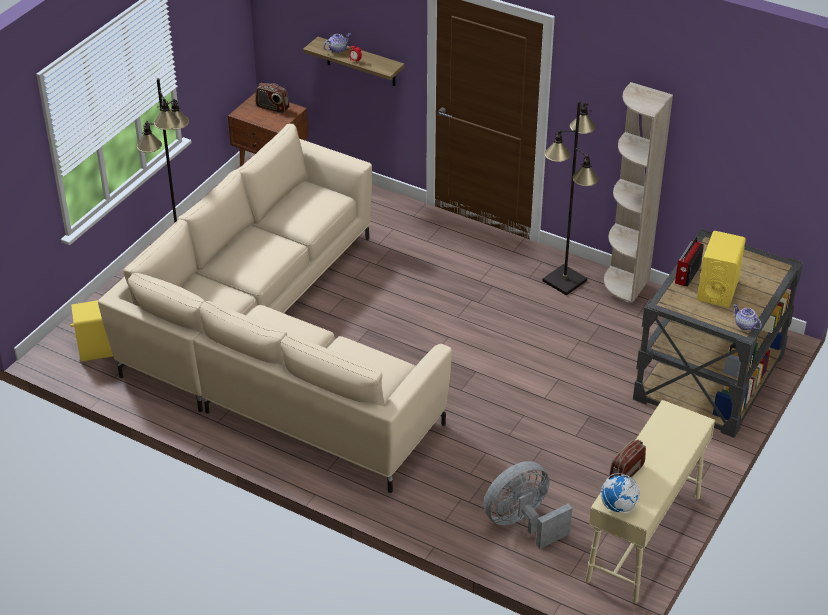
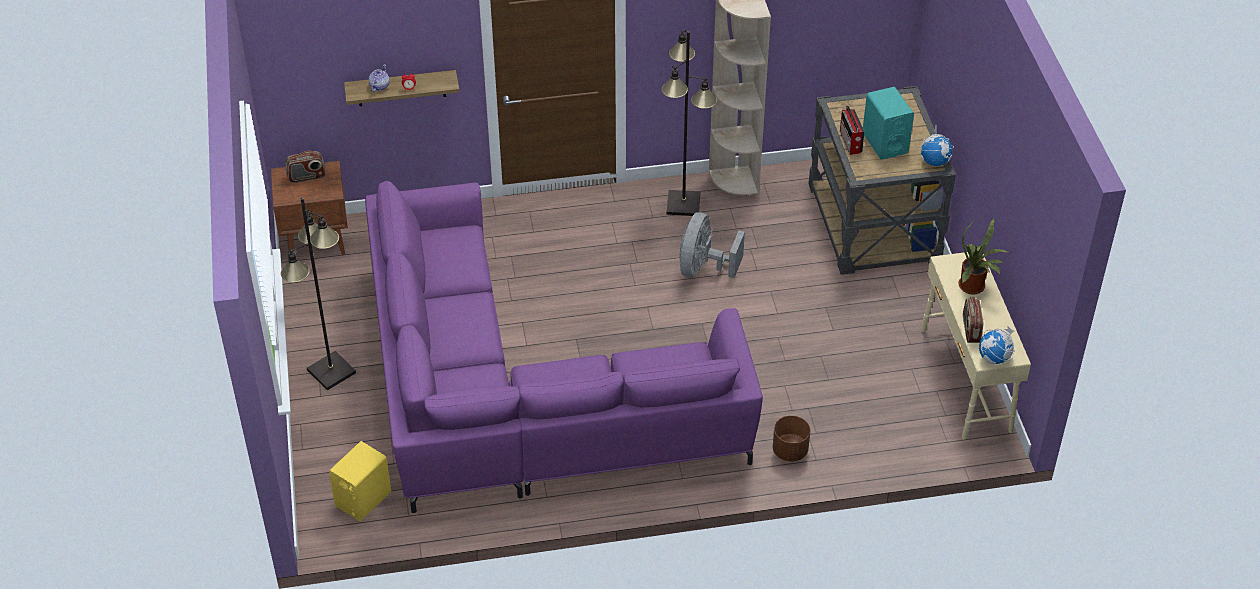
camera: 40 degrees left, 5 degrees up
(277, 347) = (519, 401): beige sofa -> purple sofa
(431, 502) = (790, 451): none -> brown planter
(523, 523) = (872, 424): grey fan -> grey fan (703, 268)
(671, 443) = (974, 287): none -> potted plant
(717, 290) = (884, 143): yellow speaker -> turquoise speaker
(744, 325) = (934, 161): teapot -> globe

